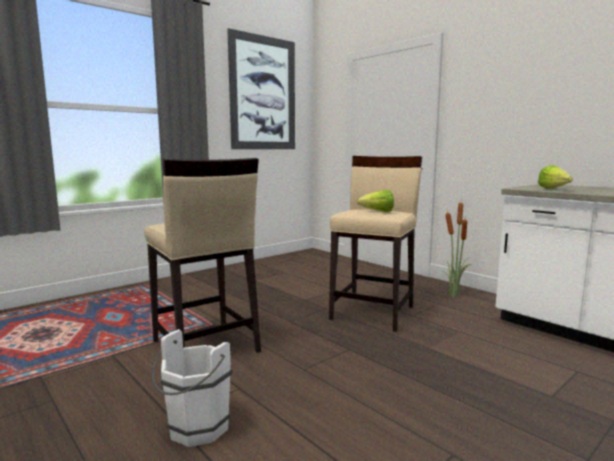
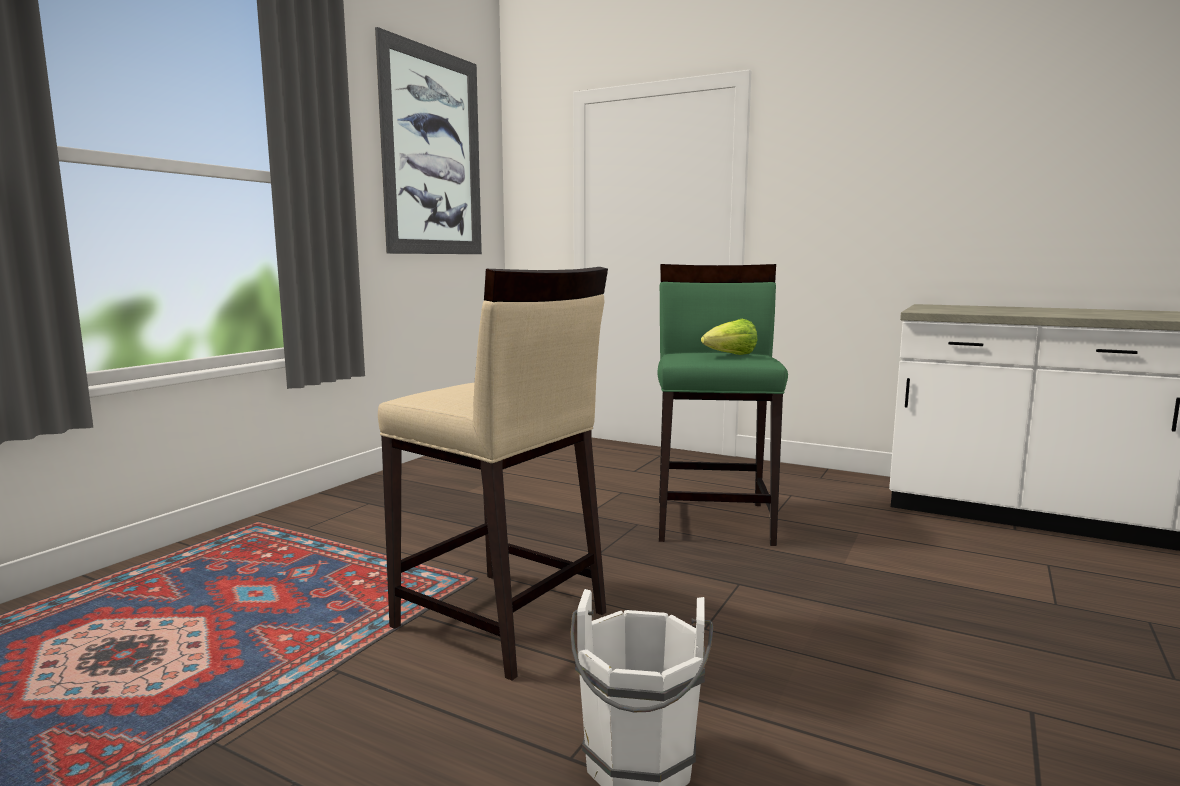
camera: 20 degrees left, 0 degrees up
(373, 312) = (714, 521): beige stool -> green stool
(454, 295) = (797, 480): potted plant -> none
(554, 189) = (969, 311): lettuce -> none

